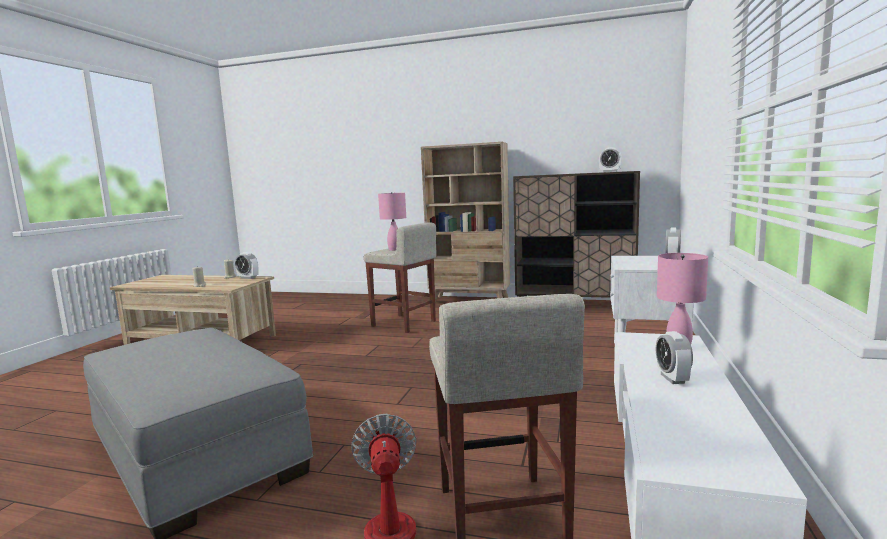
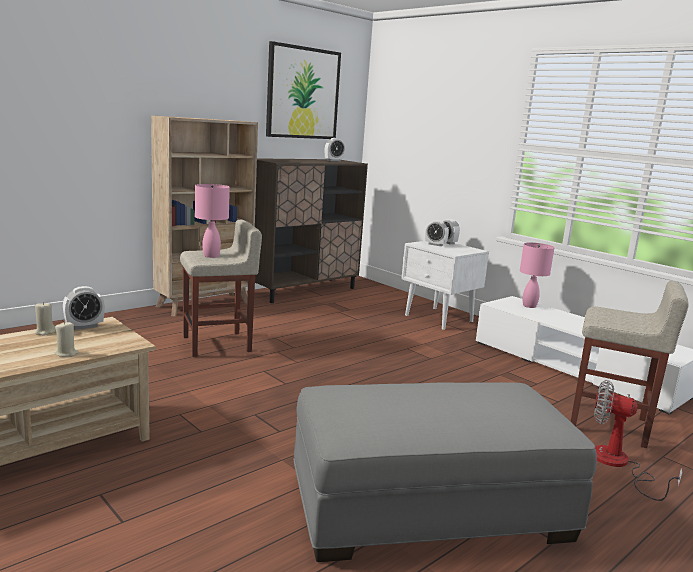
camera: 60 degrees left, 5 degrees up
(585, 108) = (303, 93): none -> picture
(672, 378) = (573, 323): alarm clock -> alarm clock (435, 244)

